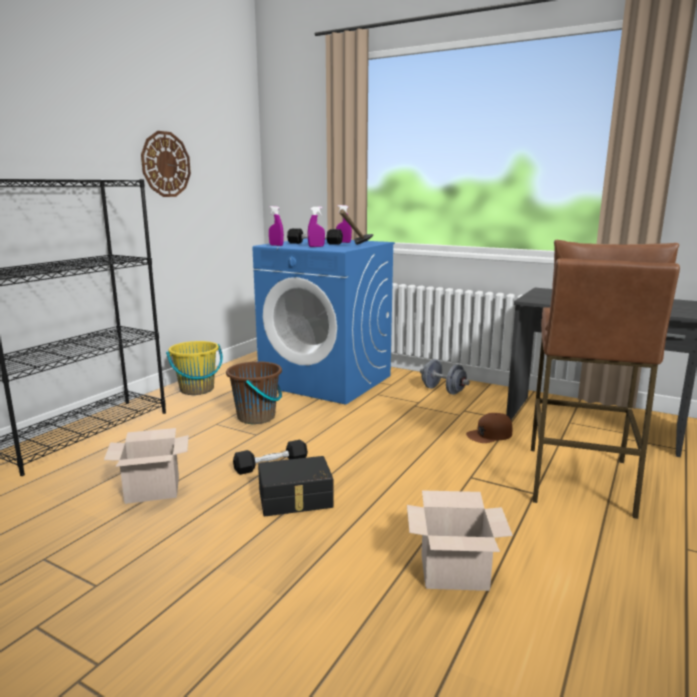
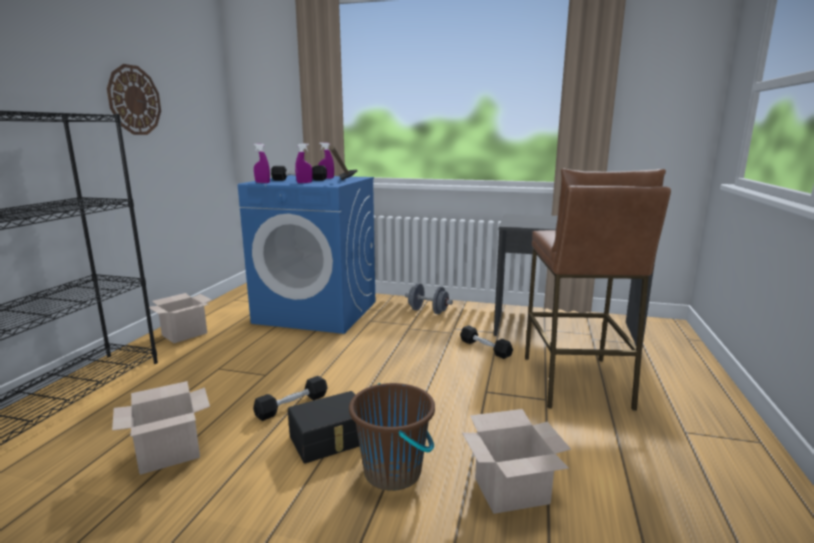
camera: 15 degrees left, 0 degrees up
(197, 389) = (185, 334): yellow bucket -> cardboard box
(256, 417) = (259, 356): brown bucket -> brown bucket (393, 471)
(489, 434) = (485, 348): brown cap -> black dumbbell

